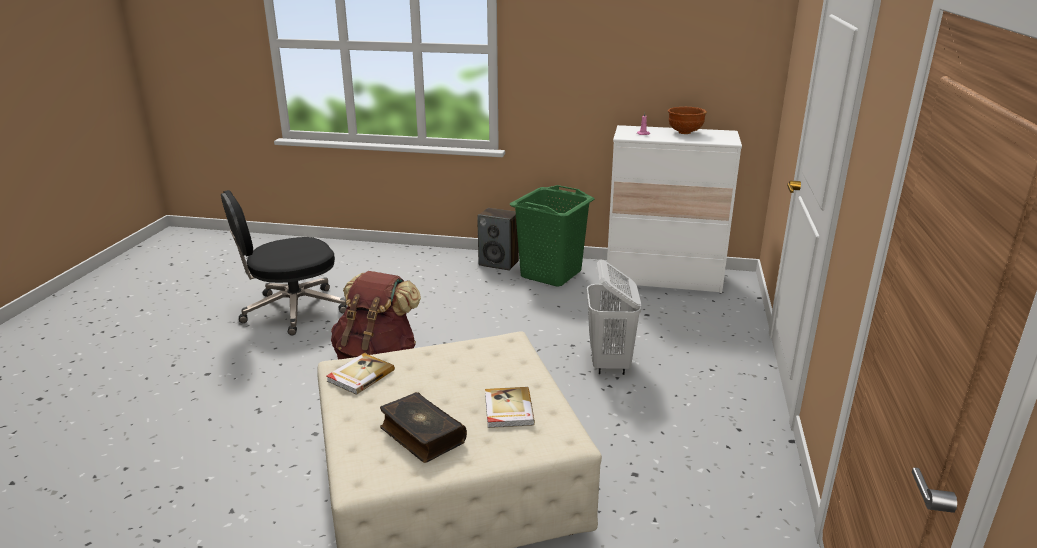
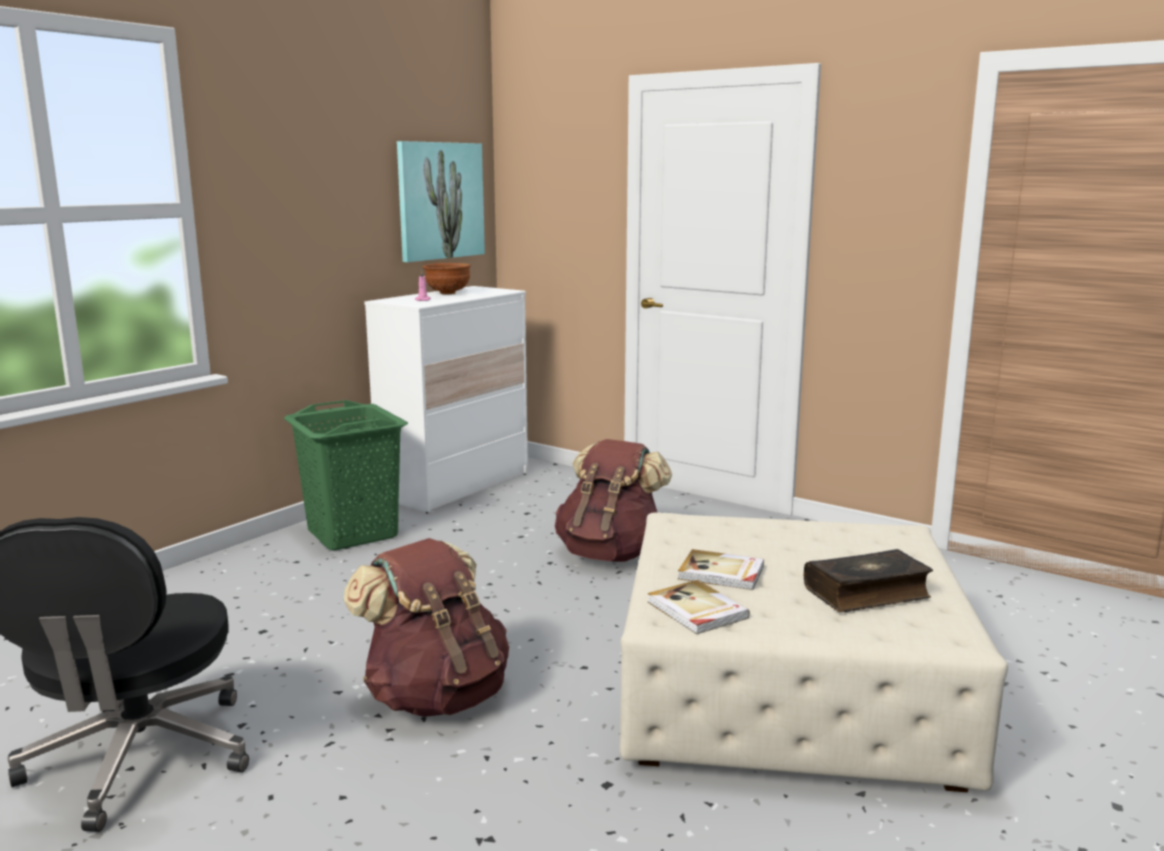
camera: 65 degrees left, 10 degrees down
(499, 263) = (265, 555): speaker -> none
(508, 409) = (831, 545): book -> book (721, 573)
(609, 363) = (611, 554): white laundry basket -> brown backpack
(717, 56) = (440, 201): none -> picture

